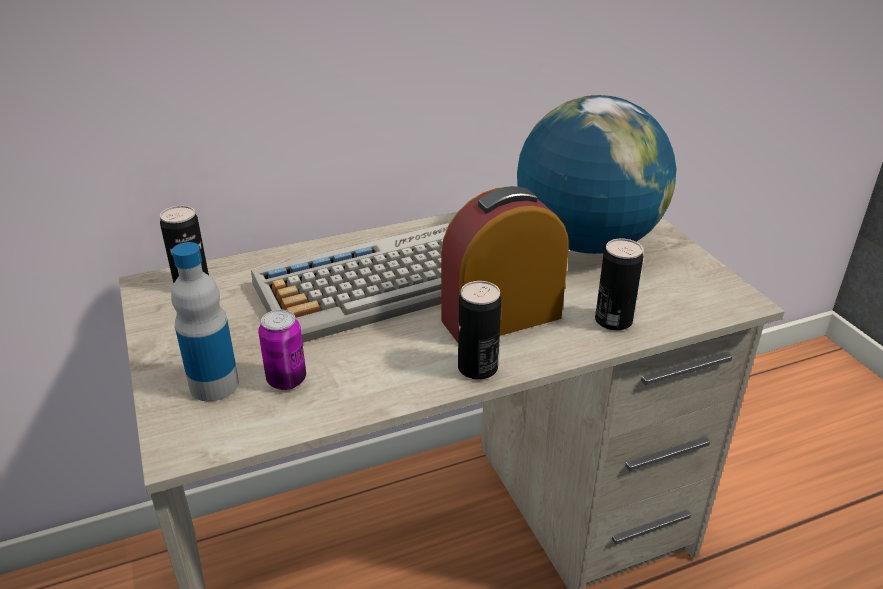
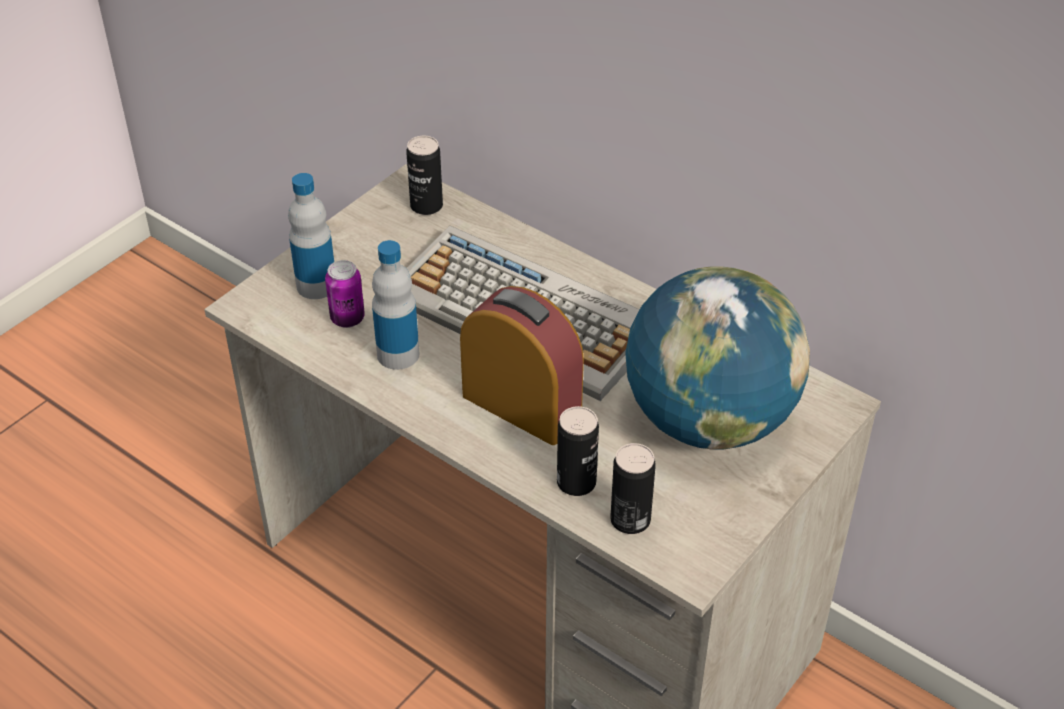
camera: 60 degrees right, 10 degrees up
(370, 364) = (398, 354): none -> bottle
(477, 368) = (438, 418): can -> can (630, 520)

